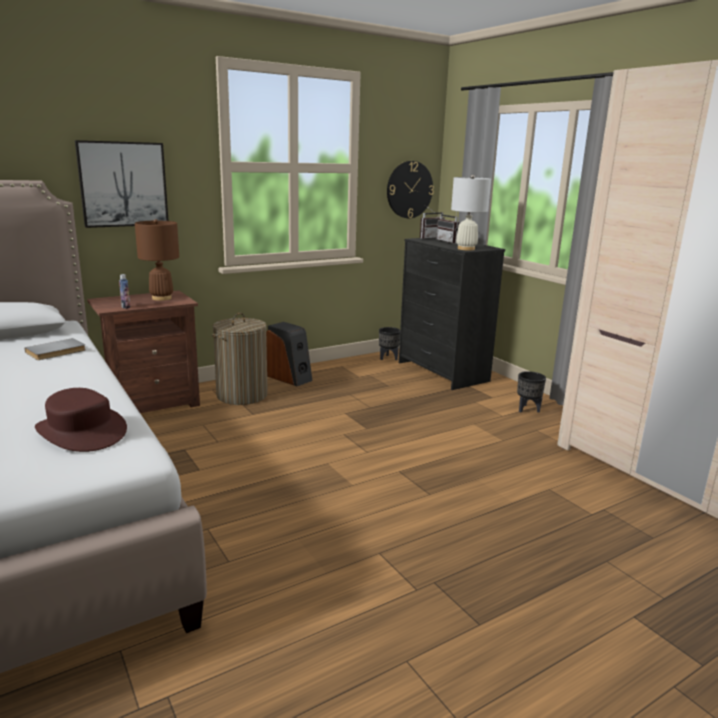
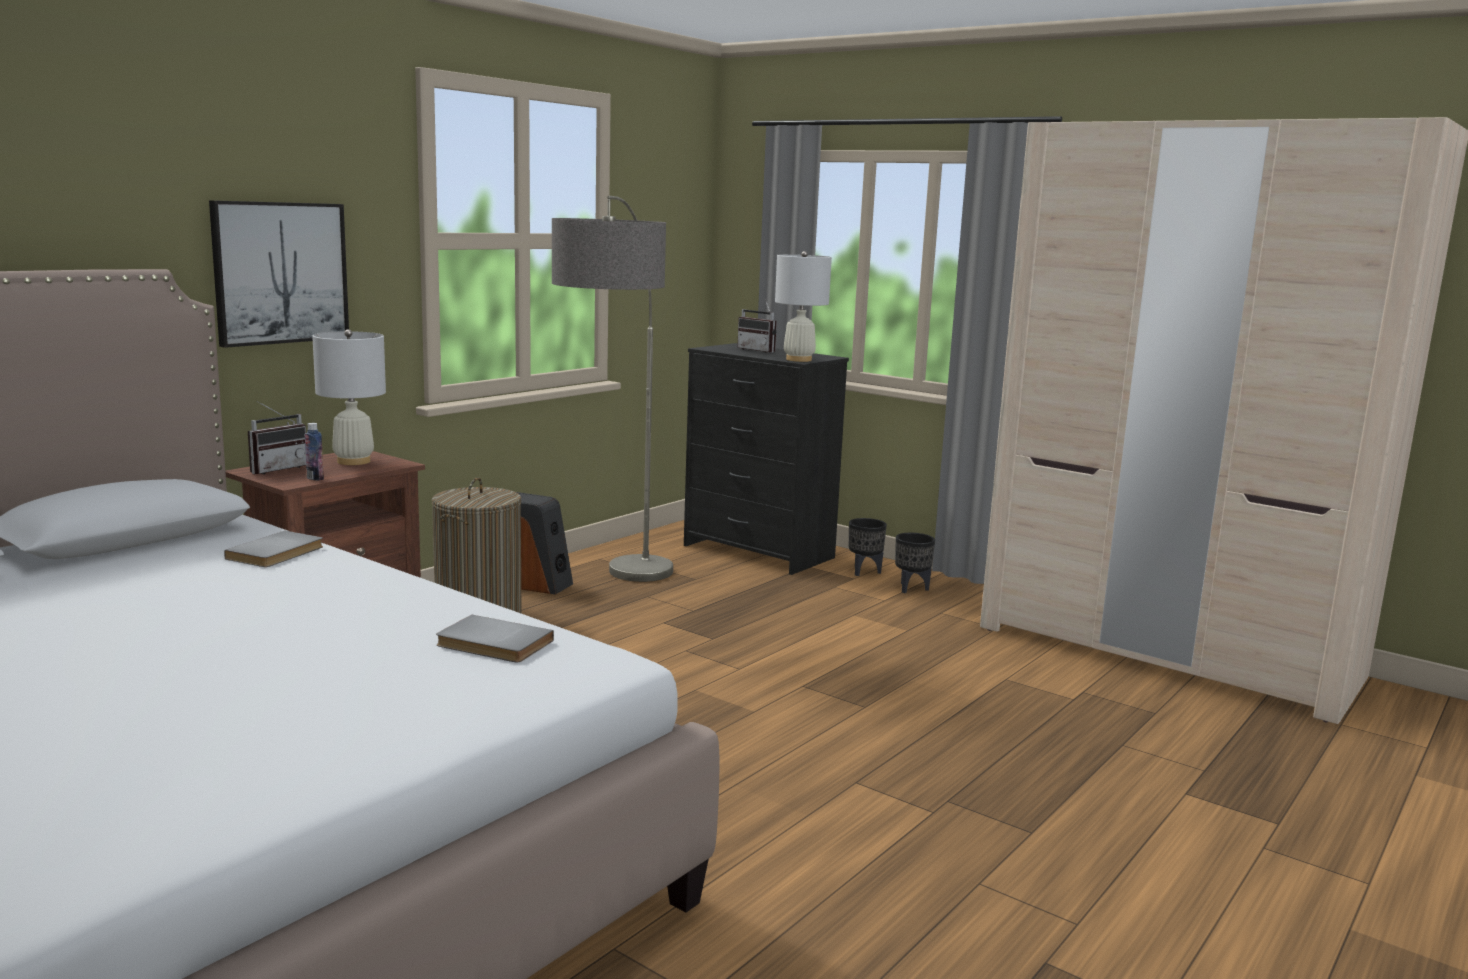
camera: 20 degrees left, 5 degrees down
(81, 431) = (492, 644): brown hat -> grey book
(162, 298) = (354, 461): brown table lamp -> white table lamp
(331, 391) = (617, 596): none -> floor lamp
(388, 358) = (663, 540): black planter -> black planter (865, 572)
(409, 189) = (675, 272): wall clock -> none
(429, 238) = (721, 345): radio -> radio (276, 469)

